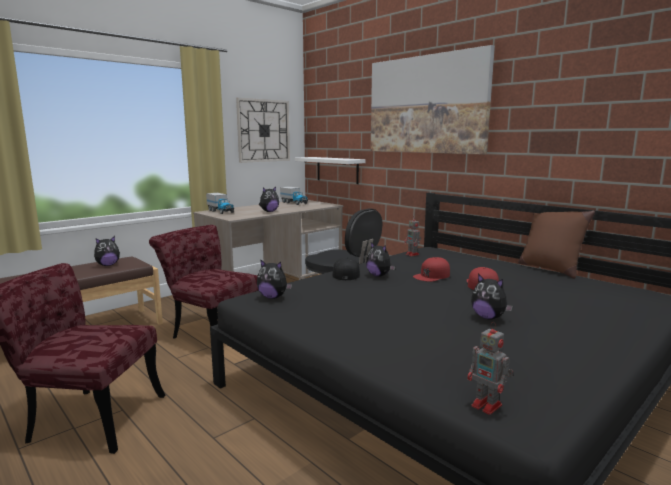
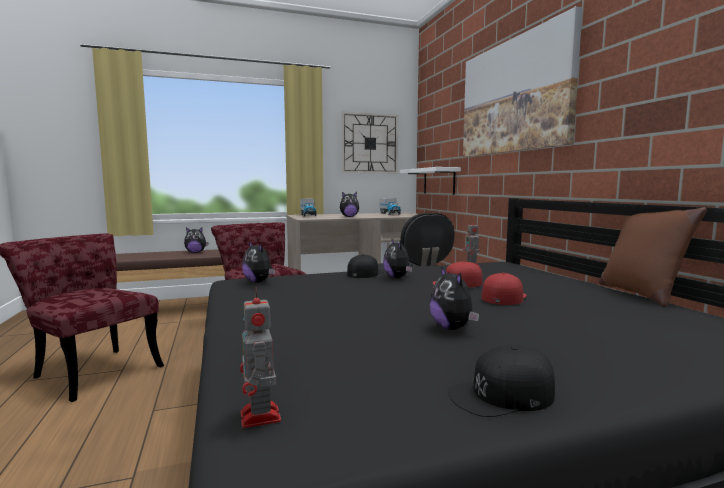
camera: 25 degrees right, 5 degrees down
(579, 359) = (502, 395): none -> black cap

